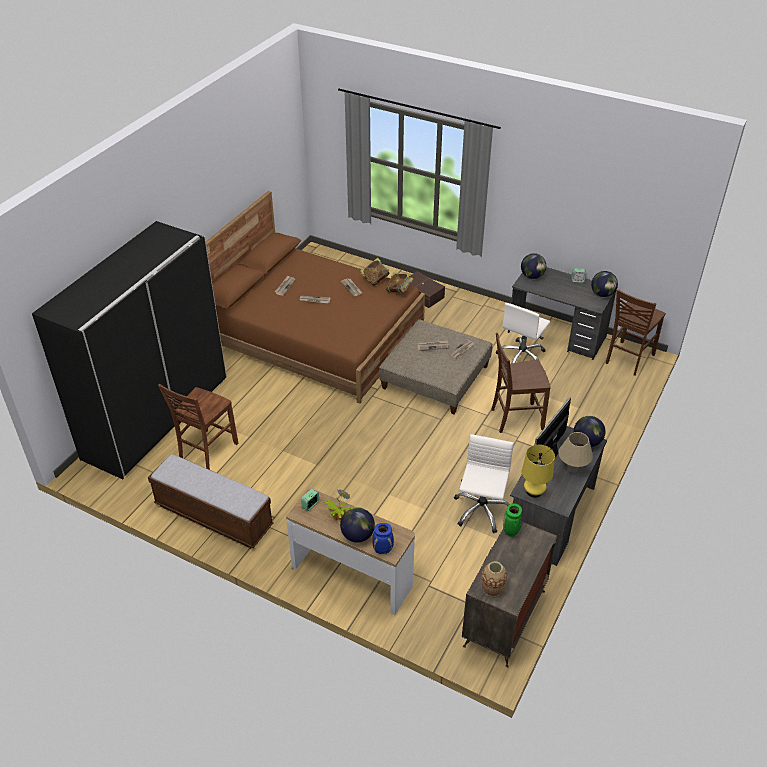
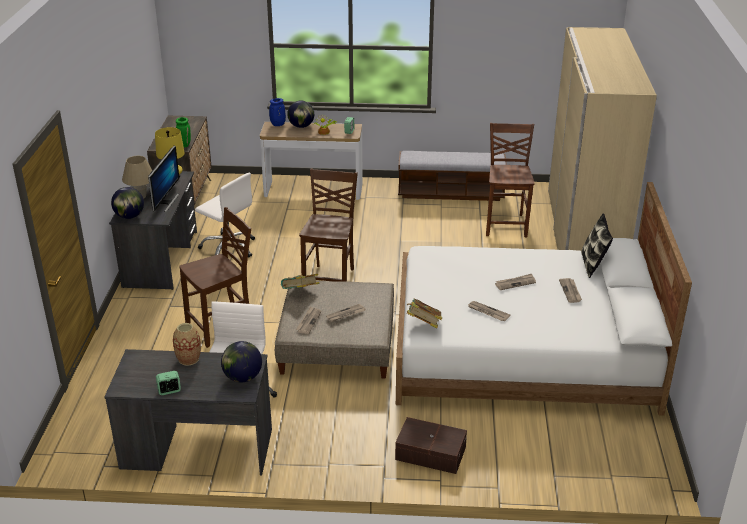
camera: 155 degrees right, 10 degrees down
(156, 417) = (583, 234): black wardrobe -> beige wardrobe
(246, 300) = (593, 264): none -> pillow
(314, 334) = (523, 351): brown bed -> white bed
(375, 280) = (468, 331): book -> book (300, 293)
(481, 510) = (228, 248): white office chair -> white office chair turned 45 degrees counterclockwise
(492, 589) = (188, 121): vase -> vase (188, 359)
(602, 294) = (127, 378): globe -> none
(628, 359) = (83, 441): brown chair -> brown chair (330, 279)

